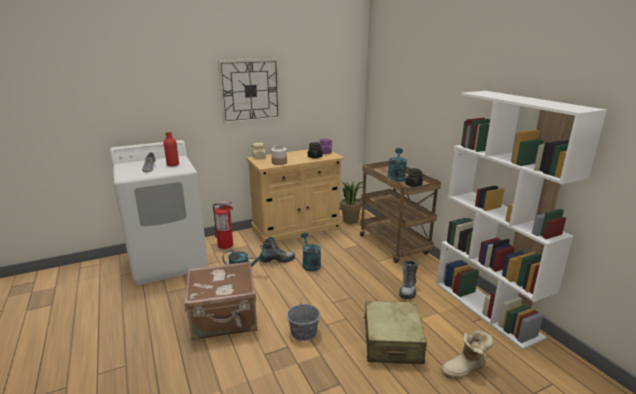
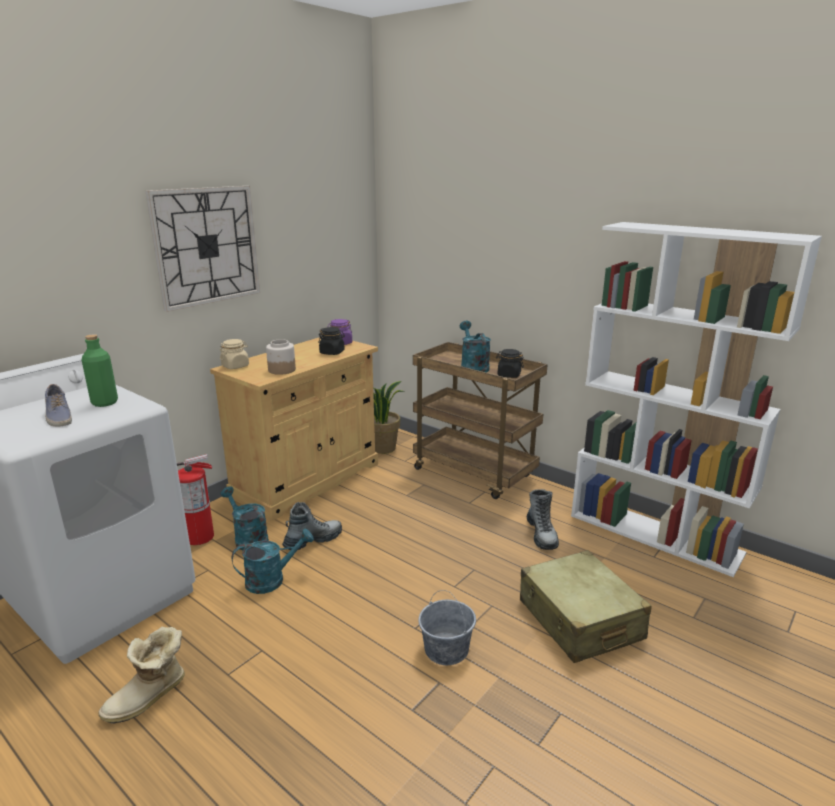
camera: 25 degrees left, 0 degrees up
(173, 165) = (105, 403): red bottle -> green bottle
(225, 319) = (297, 672): brown suitcase -> none
(310, 263) = (372, 532): turquoise watering can -> turquoise watering can (248, 538)
(465, 369) = (695, 628): boot -> boot (149, 698)

